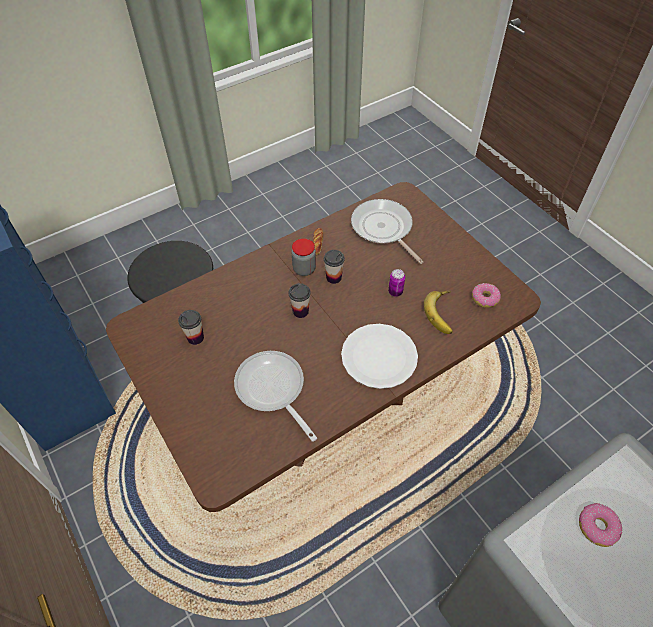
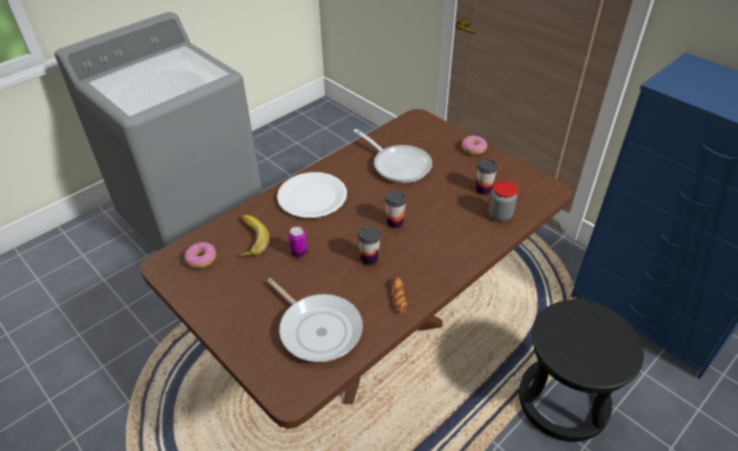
camera: 170 degrees right, 10 degrees down
(304, 269) = (404, 263): jar -> jar (500, 215)
(597, 527) = (171, 82): donut -> donut (474, 149)

